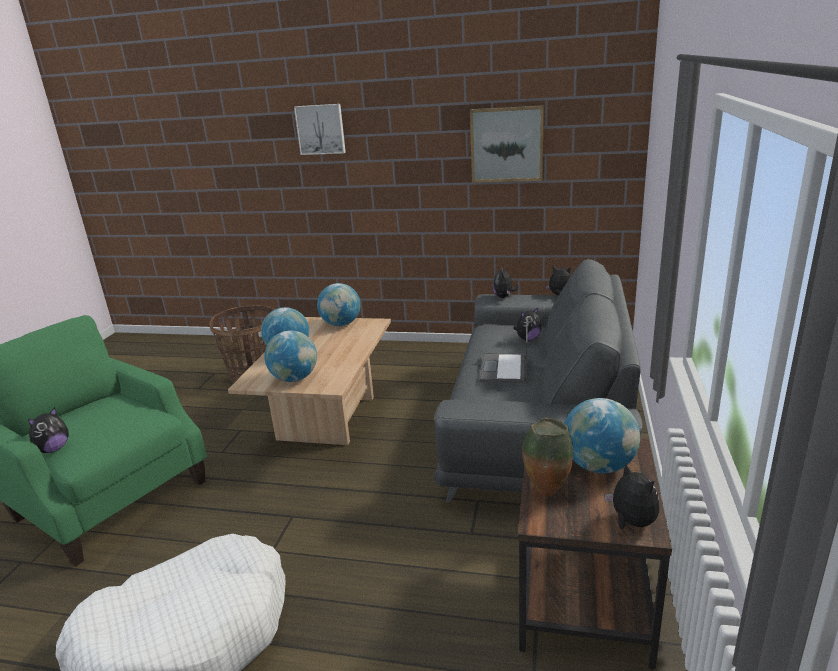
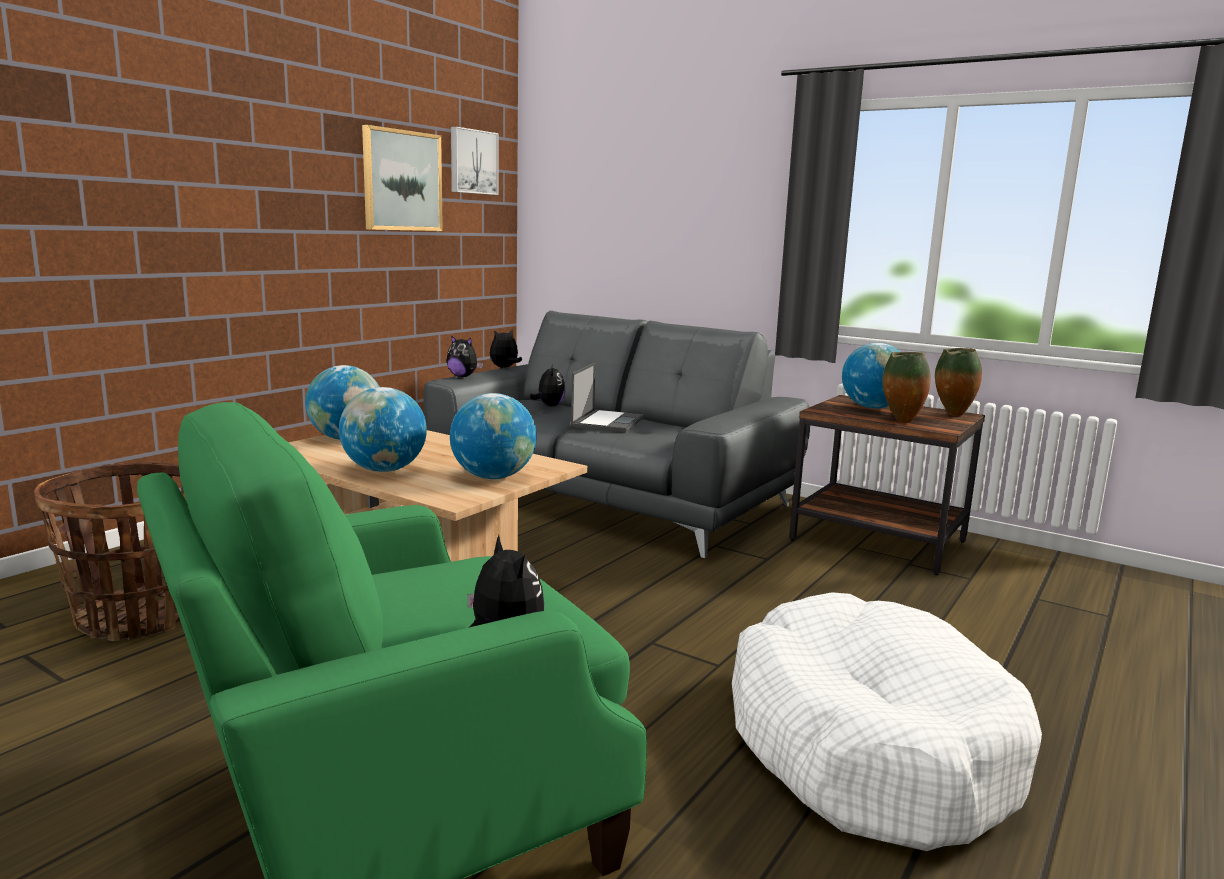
camera: 70 degrees left, 10 degrees down
(321, 129) = (133, 115): picture -> picture (472, 162)
(504, 369) = (608, 421): laptop -> laptop turned 105 degrees counterclockwise
(631, 522) = (952, 415): plush toy -> vase

